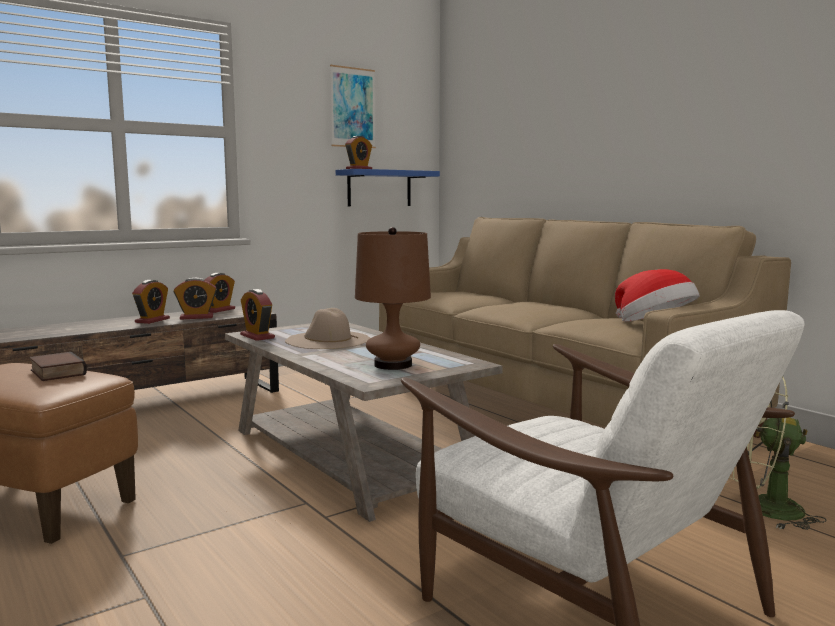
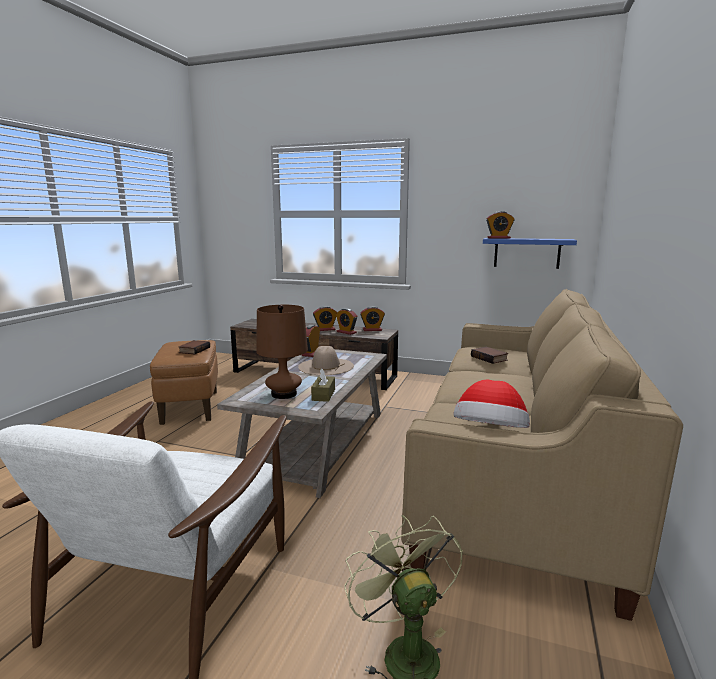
camera: 55 degrees right, 5 degrees up
(352, 107) = (506, 187): picture -> none
(429, 354) = (323, 395): none -> brown tissue box
(466, 296) = (490, 358): none -> book

